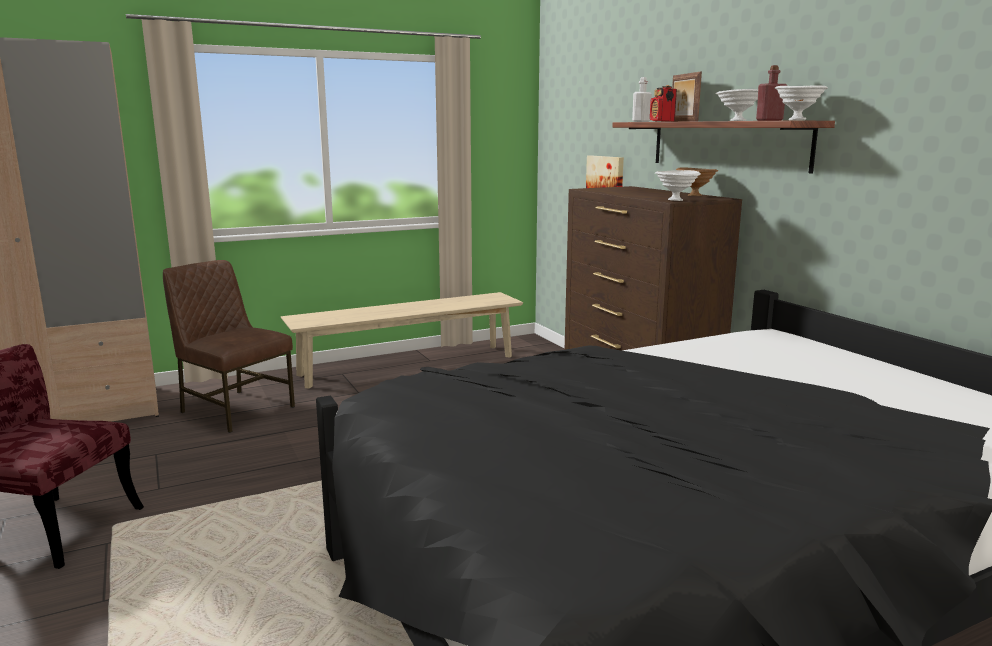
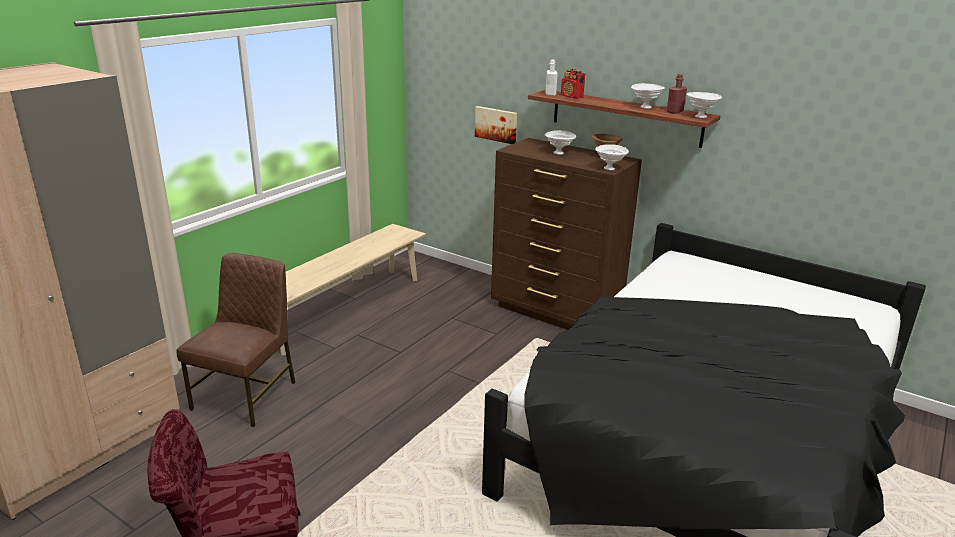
camera: 30 degrees left, 10 degrees up
(235, 409) = (247, 395): brown chair -> brown chair turned 105 degrees clockwise
(640, 192) = (559, 153): none -> white bowl
(682, 121) = (587, 97): picture frame -> none

